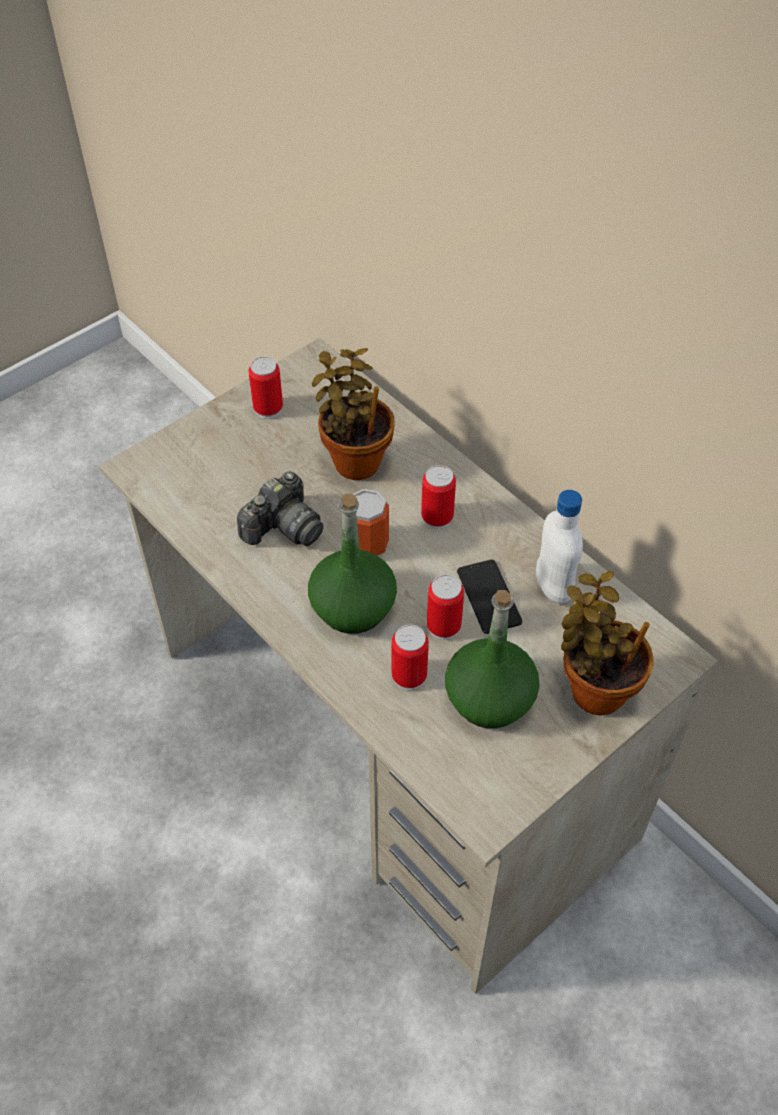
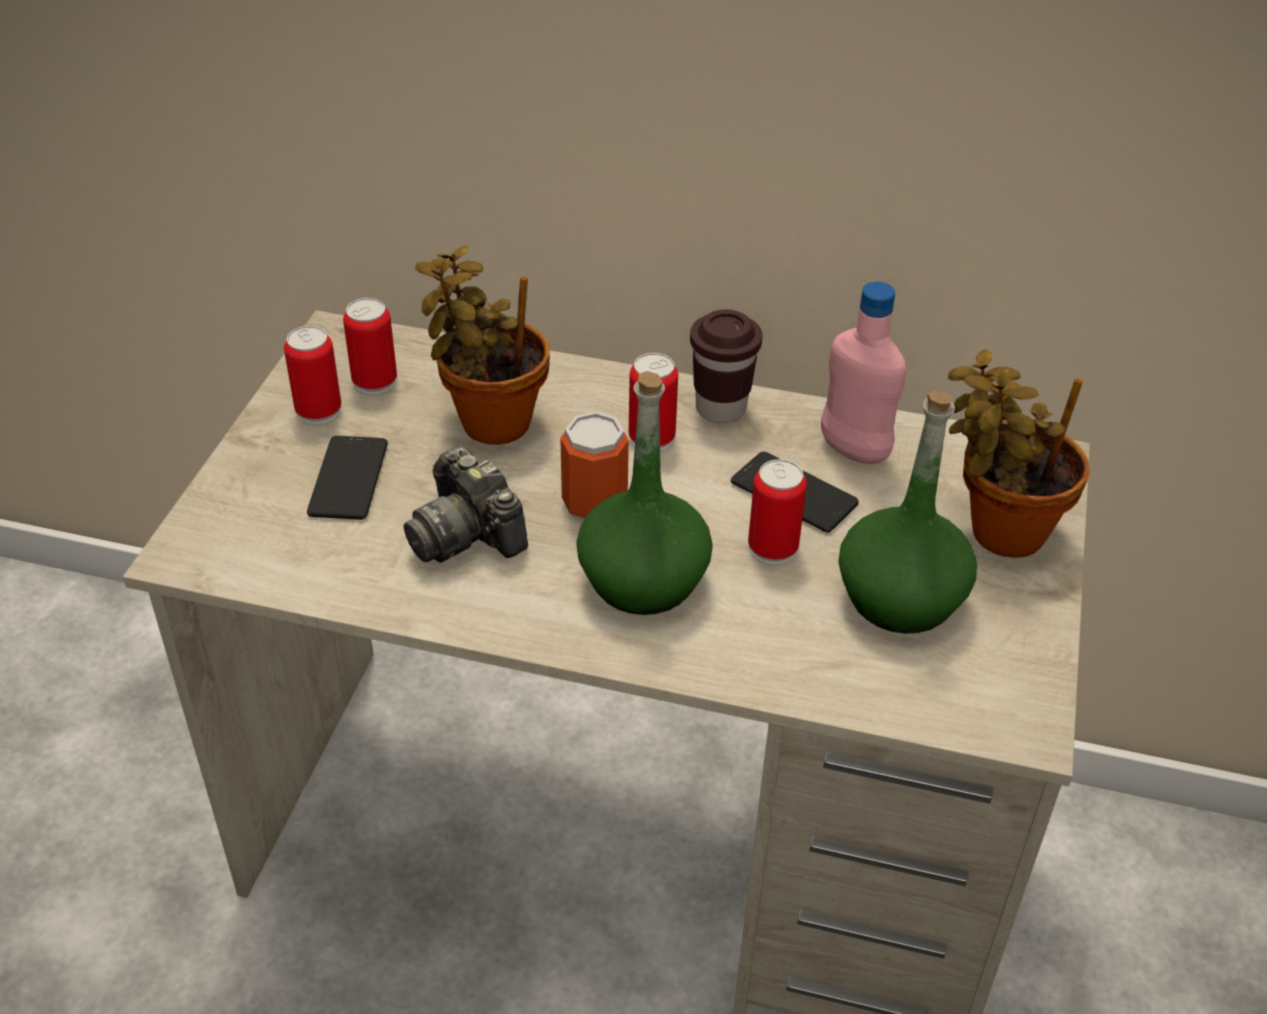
camera: 35 degrees left, 10 degrees down
(250, 461) = (348, 478): none -> phone
(283, 527) = (466, 533): camera -> camera turned 135 degrees clockwise
(409, 676) = (785, 621): can -> can (374, 381)
(496, 517) = (721, 408): none -> brown cup
(553, 587) = (854, 450): white bottle -> pink bottle

